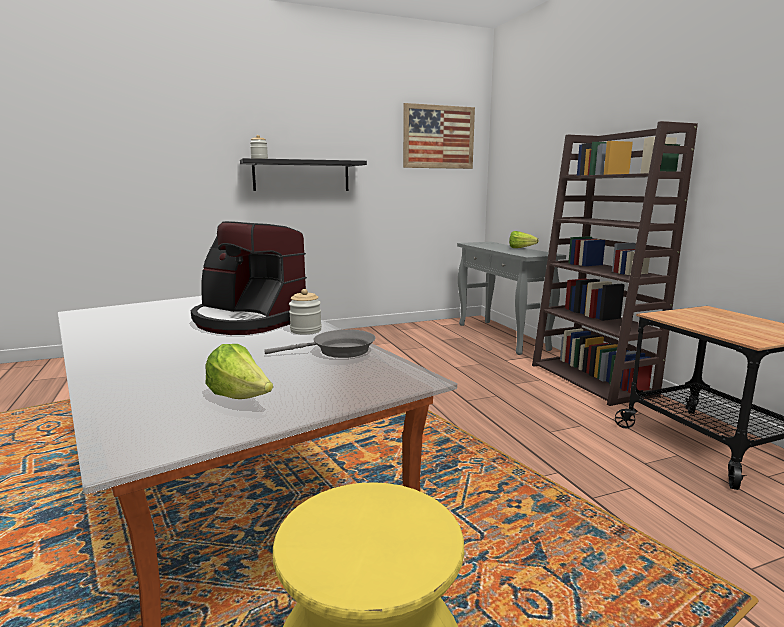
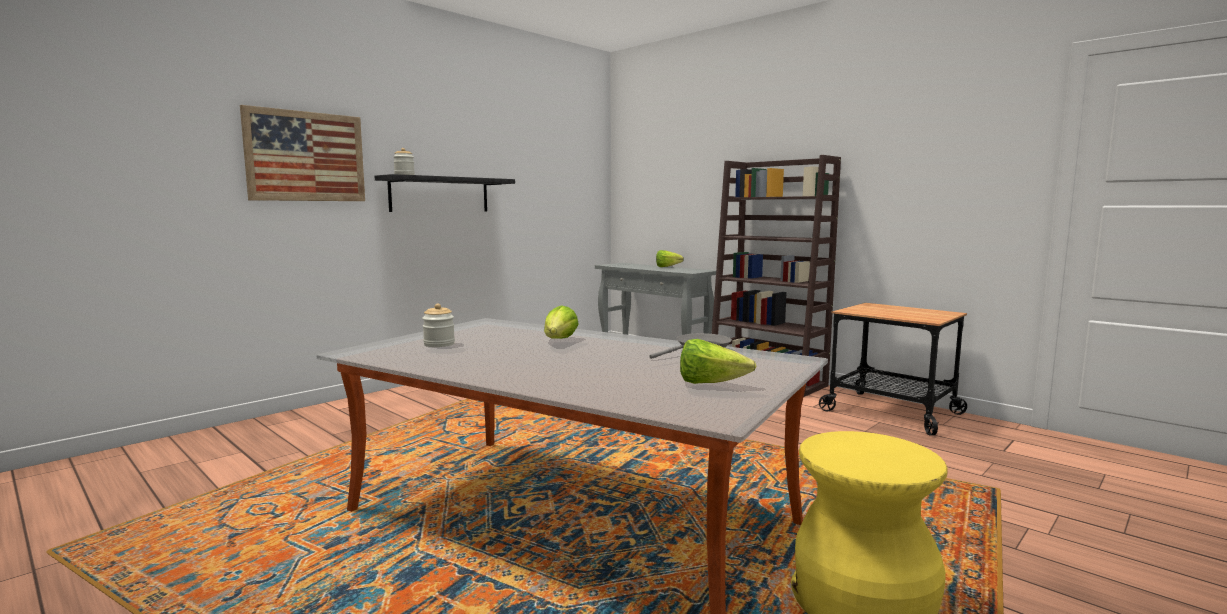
camera: 25 degrees left, 5 degrees down
(248, 321) = (559, 340): coffee machine -> lettuce
(306, 330) = (633, 342): jar -> jar (439, 344)
(438, 137) = (568, 156): picture -> picture (306, 156)

